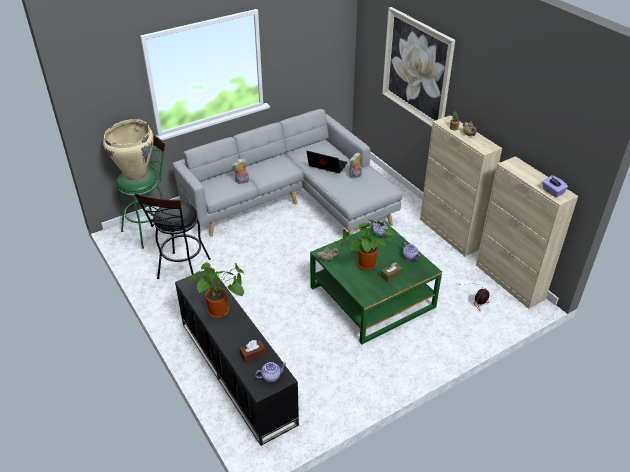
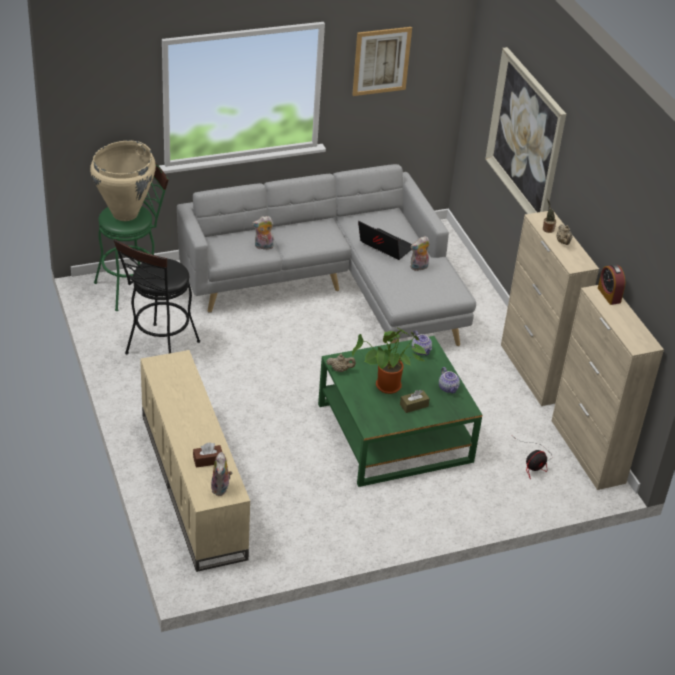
camera: 10 degrees right, 0 degrees up
(221, 310) = (185, 403): potted plant -> none
(235, 371) = (191, 484): black tv stand -> beige tv stand
(271, 376) = (221, 488): teapot -> plush toy
(299, 35) = (381, 61): none -> picture
(519, 165) = (609, 295): none -> alarm clock
(552, 191) = (633, 337): purple tissue box -> none

